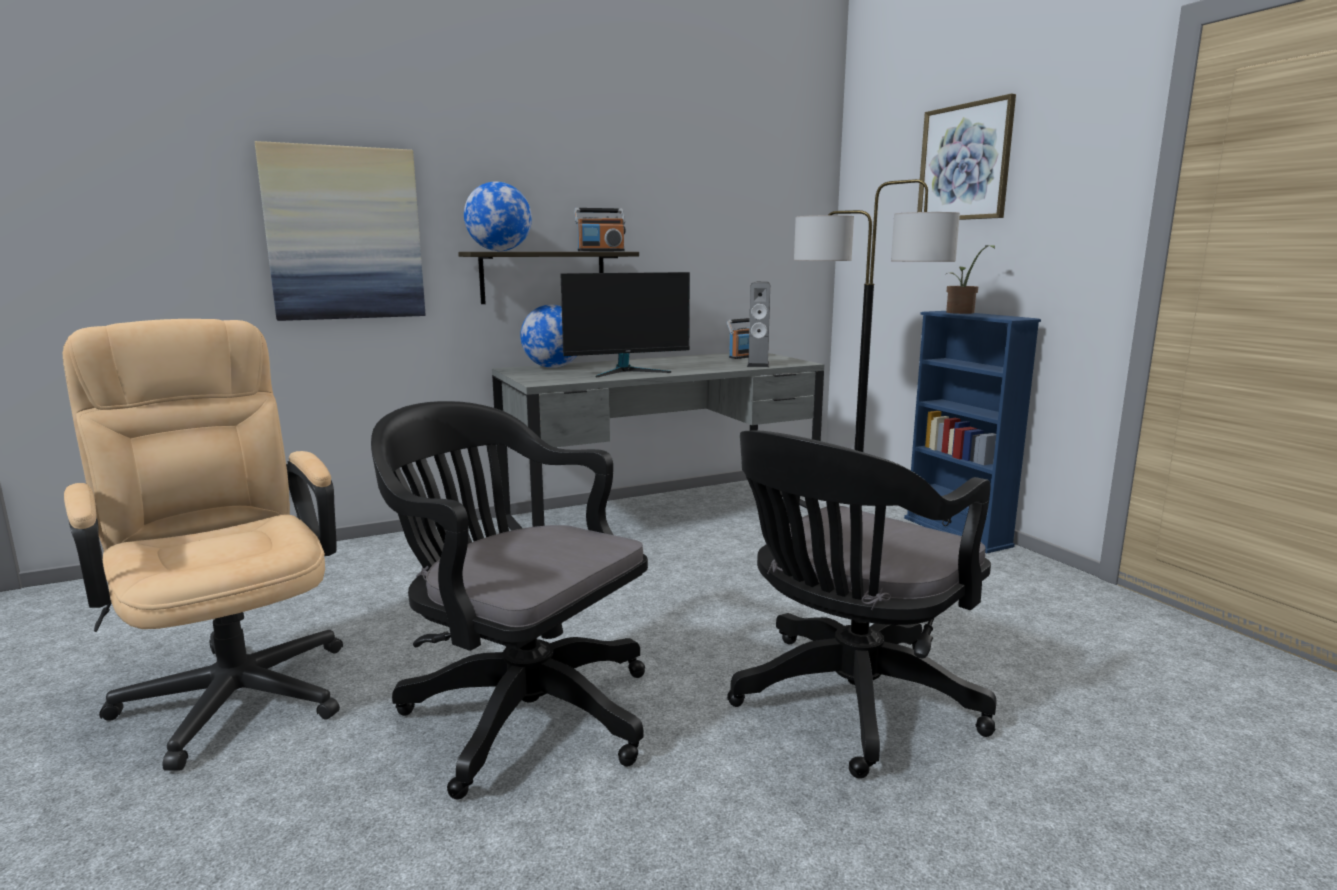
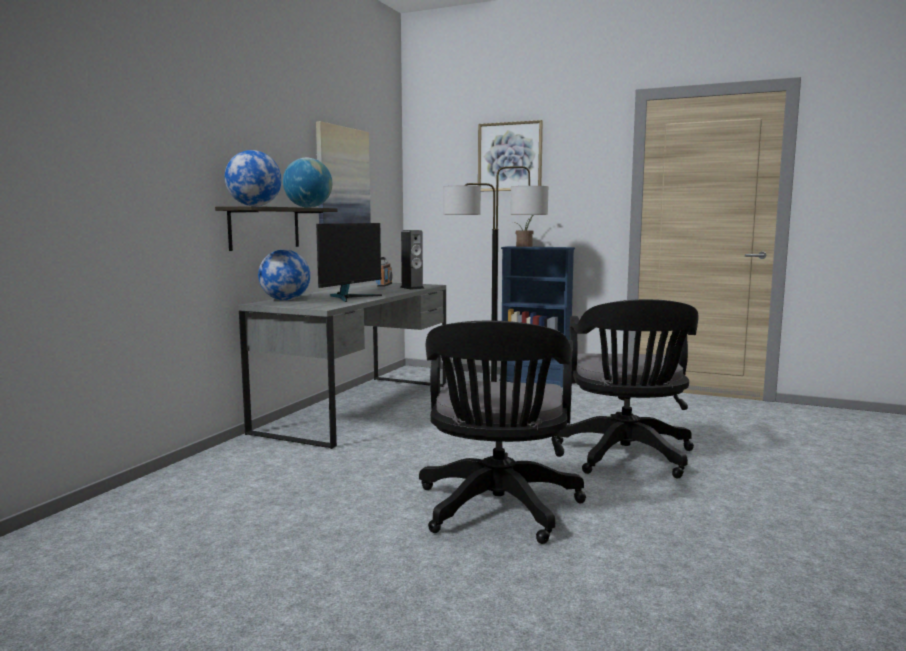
camera: 40 degrees left, 5 degrees down
(234, 685) = (287, 568): beige office chair -> none
(344, 234) = (140, 189): picture -> picture (342, 179)
(519, 710) = (497, 511): black office chair -> black office chair turned 75 degrees counterclockwise
(601, 251) = (308, 207): radio -> globe

